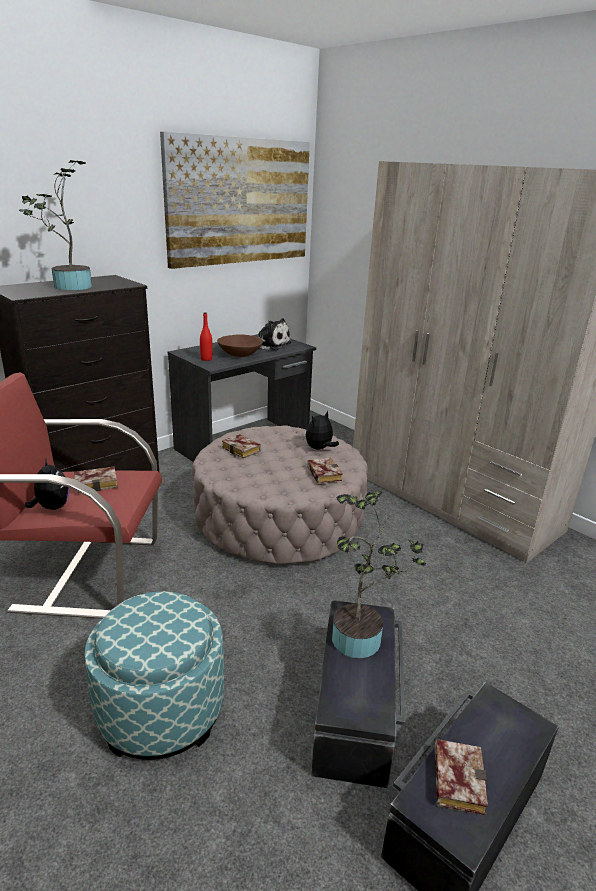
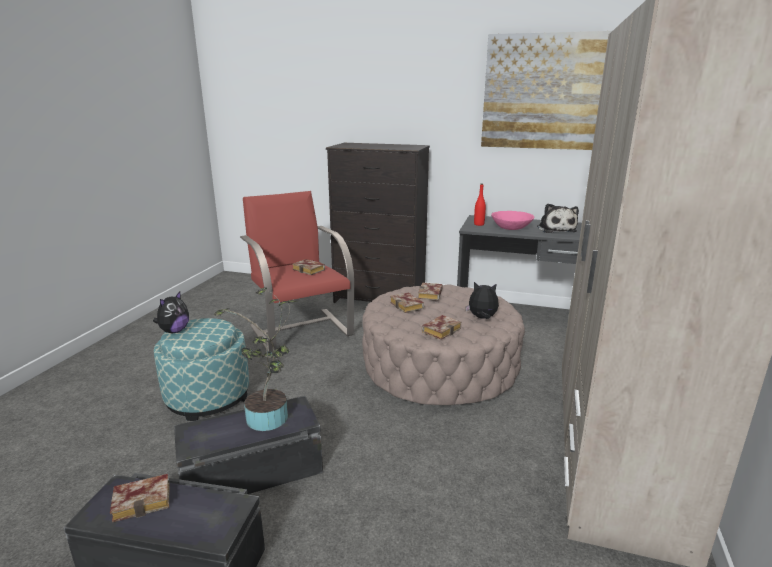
camera: 60 degrees right, 5 degrees down
(51, 507) = (275, 271): plush toy -> plush toy (174, 331)
(69, 287) = (375, 146): potted plant -> none
(240, 354) = (511, 228): brown bowl -> pink bowl
(253, 469) = (408, 306): none -> book

